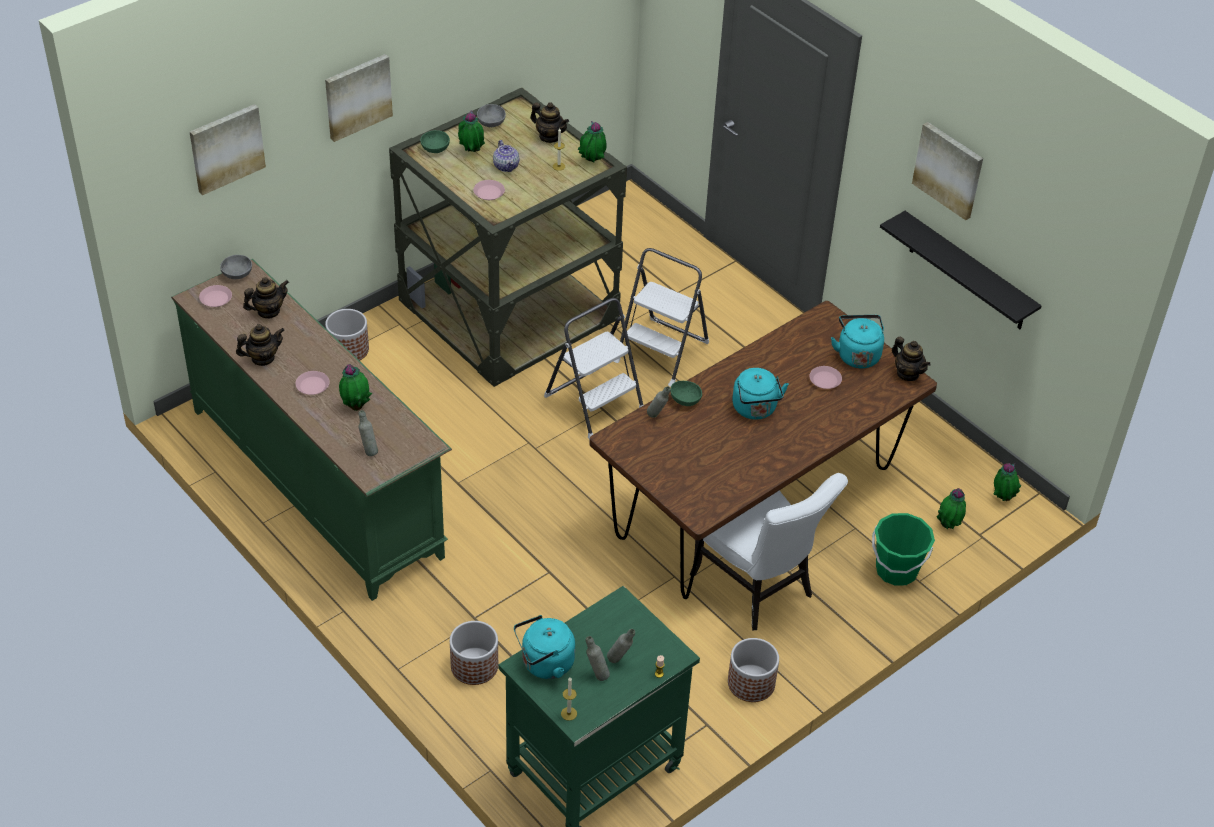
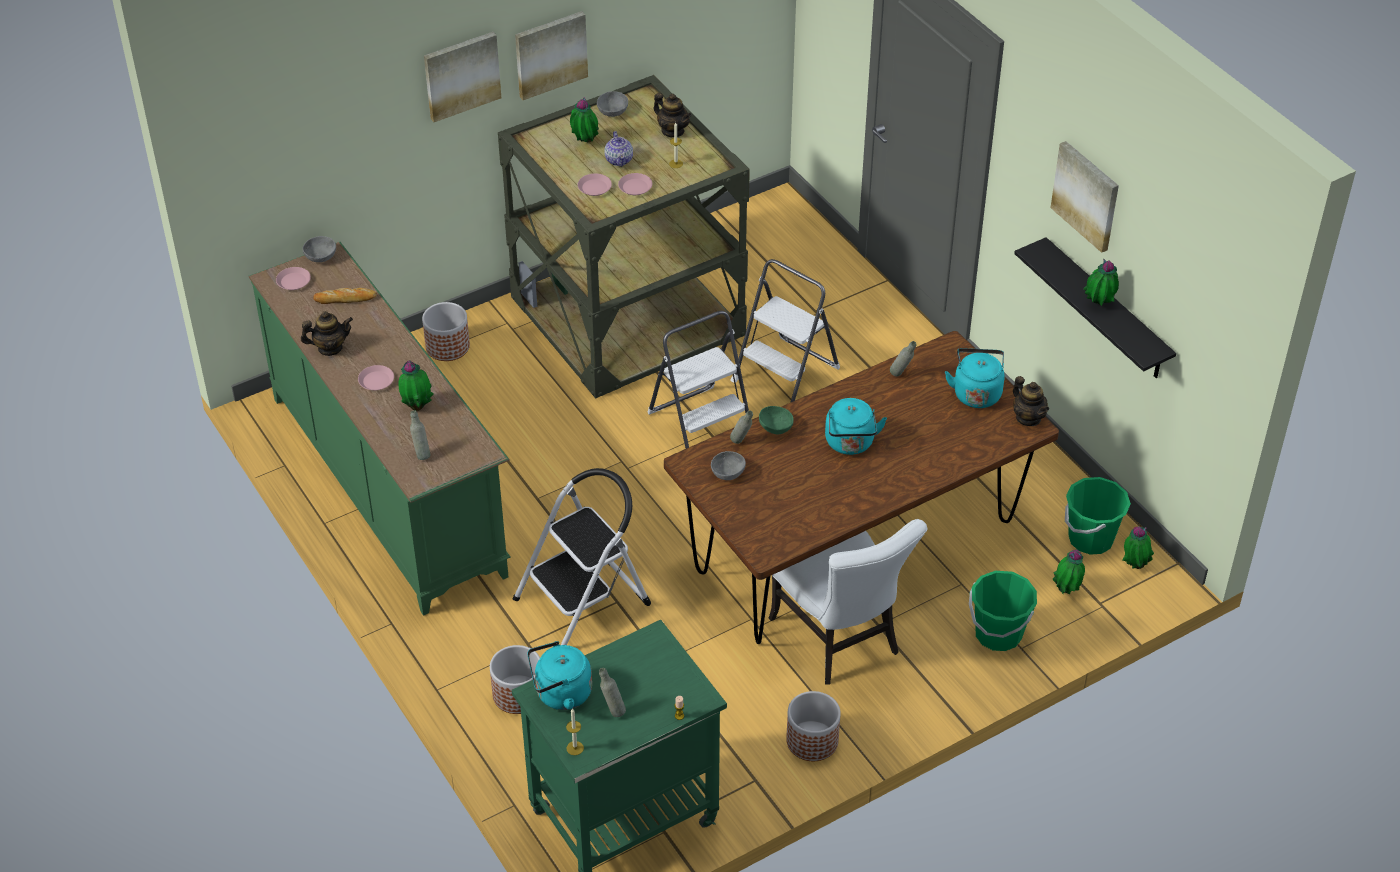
camera: 10 degrees right, 0 degrees up
(226, 148) = (311, 122): picture -> picture (550, 54)
(268, 311) = (345, 299): teapot -> bread
(435, 149) = (546, 136): green bowl -> none
(521, 573) = (586, 600): none -> step ladder
(592, 162) = (712, 162): potted plant -> potted plant (1098, 305)
(620, 661) = (640, 698): grey bottle -> grey bottle (901, 375)
(650, 445) = (727, 473): none -> grey bowl
(825, 380) = (934, 417): pink plate -> pink plate (635, 187)
(959, 477) = (1090, 538): none -> green bucket

